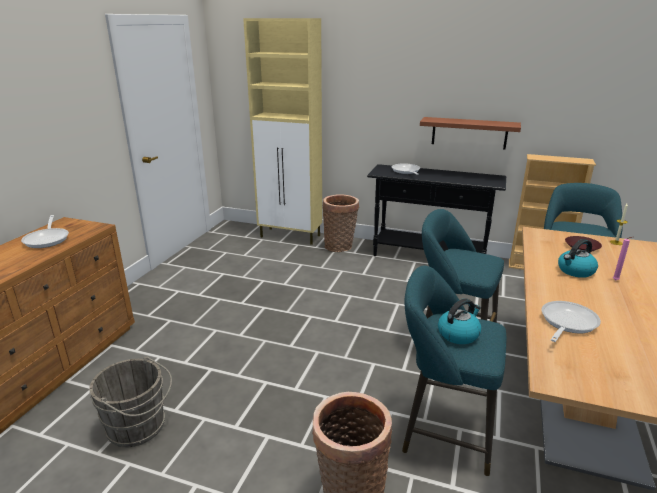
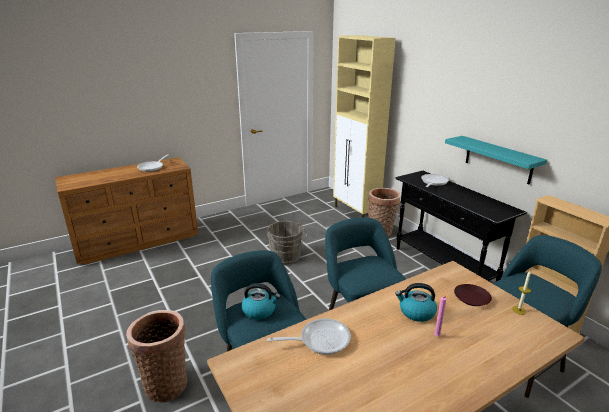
camera: 40 degrees right, 0 degrees up
(139, 427) = (136, 288): grey bucket -> grey bucket (286, 257)
(469, 133) = (498, 159): brown shelf -> turquoise shelf

